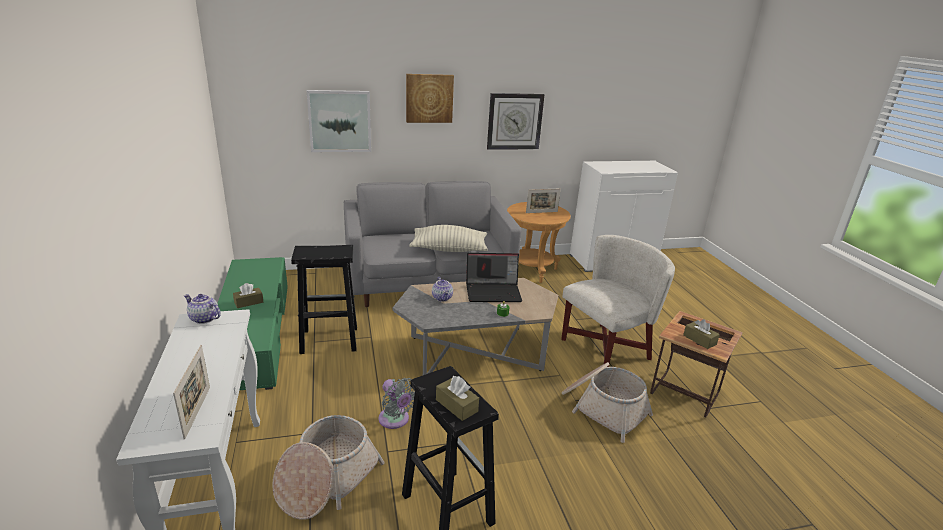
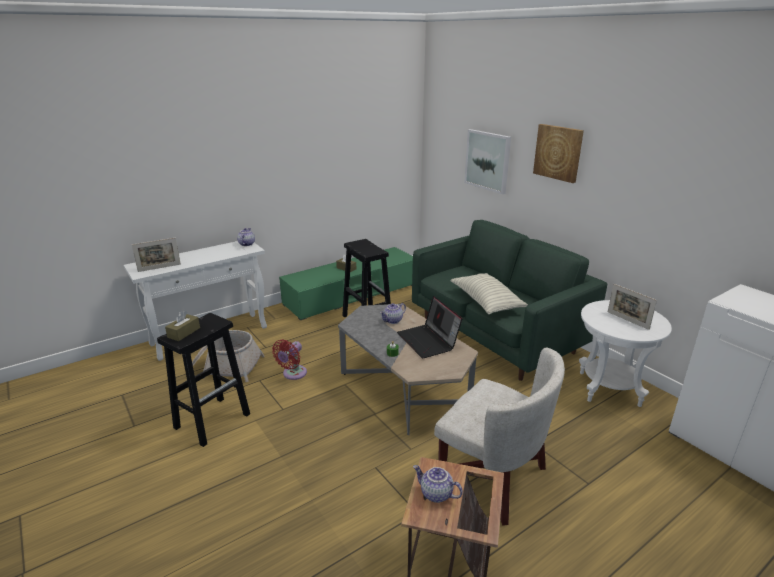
camera: 70 degrees right, 0 degrees up
(395, 420) = (293, 374): grey fan -> red fan
(428, 283) = (495, 335): grey sofa -> green sofa
(514, 121) = (646, 199): wall clock -> none
(532, 270) = (609, 388): brown side table -> white side table
(603, 408) = (374, 490): basket -> none
(699, 340) = (435, 494): brown tissue box -> teapot

